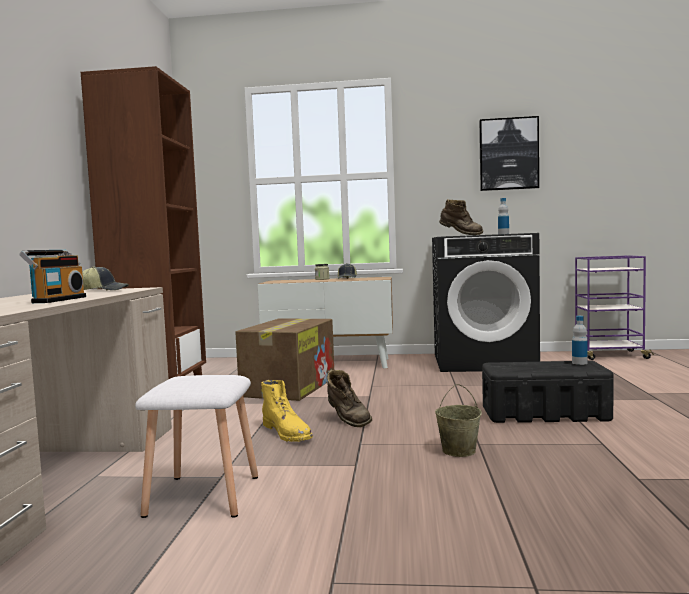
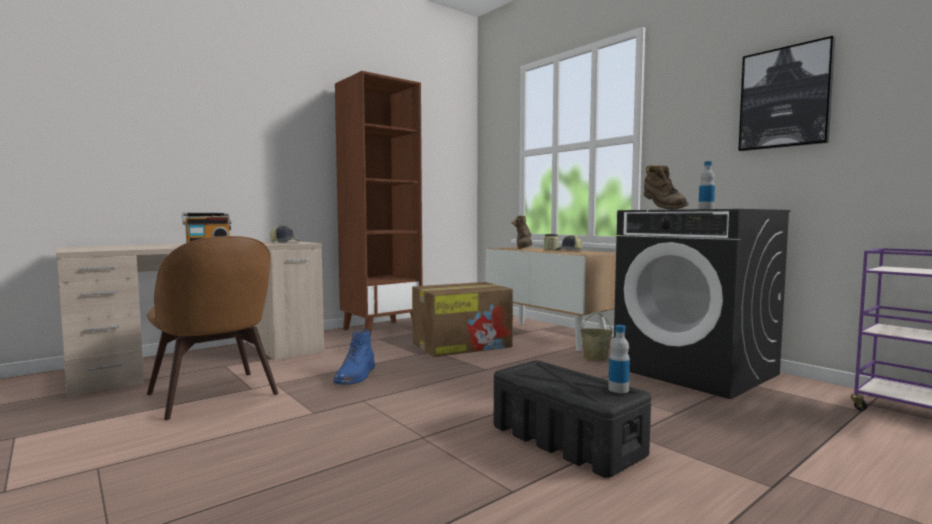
camera: 45 degrees right, 0 degrees up
(204, 496) = (214, 395): white stool -> brown chair
(288, 433) = (356, 376): yellow boot -> blue boot
(347, 420) = (410, 382): brown boot -> brown boot (523, 248)
(458, 450) = (392, 435): beige bucket -> beige bucket (596, 358)

